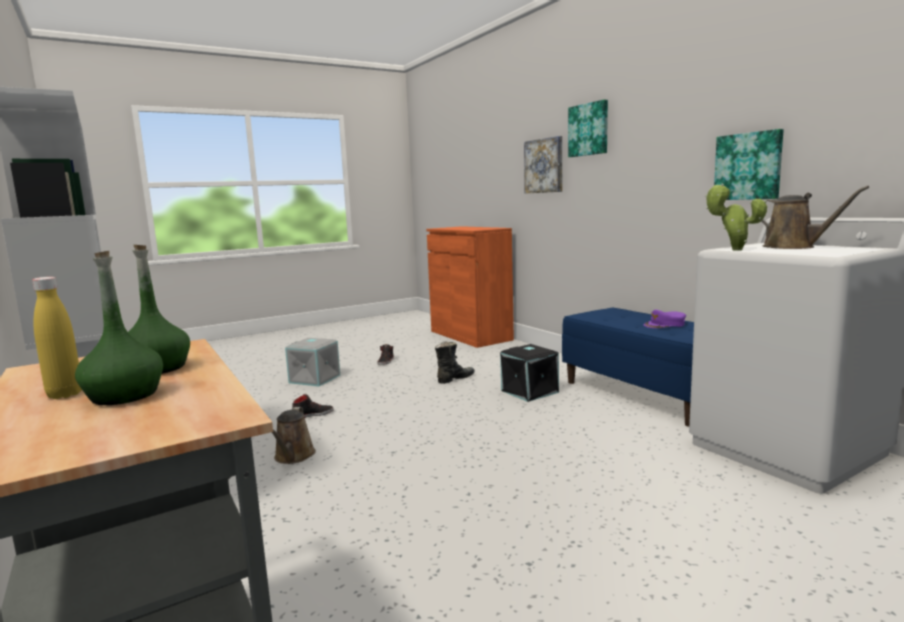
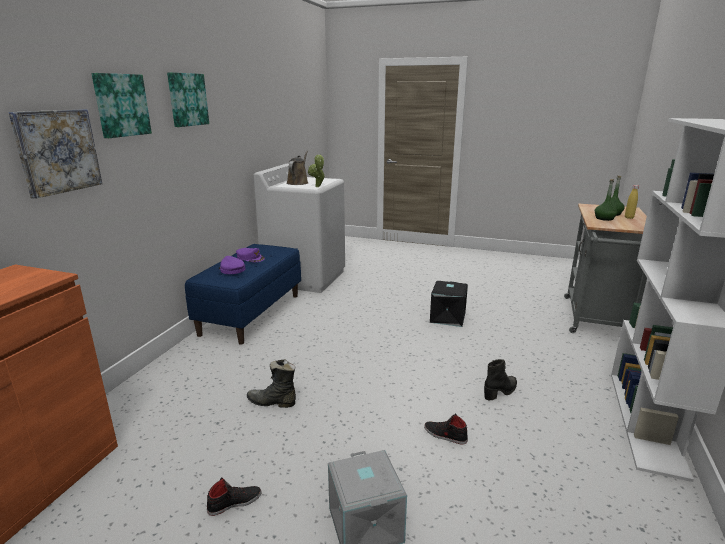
camera: 130 degrees left, 10 degrees up
(293, 457) = (500, 392): brown watering can -> black boot
(530, 391) = (278, 352): black storage box -> black storage box (447, 317)
(627, 317) = (231, 269): none -> purple cap
(748, 166) = (237, 143): picture -> picture (187, 99)

